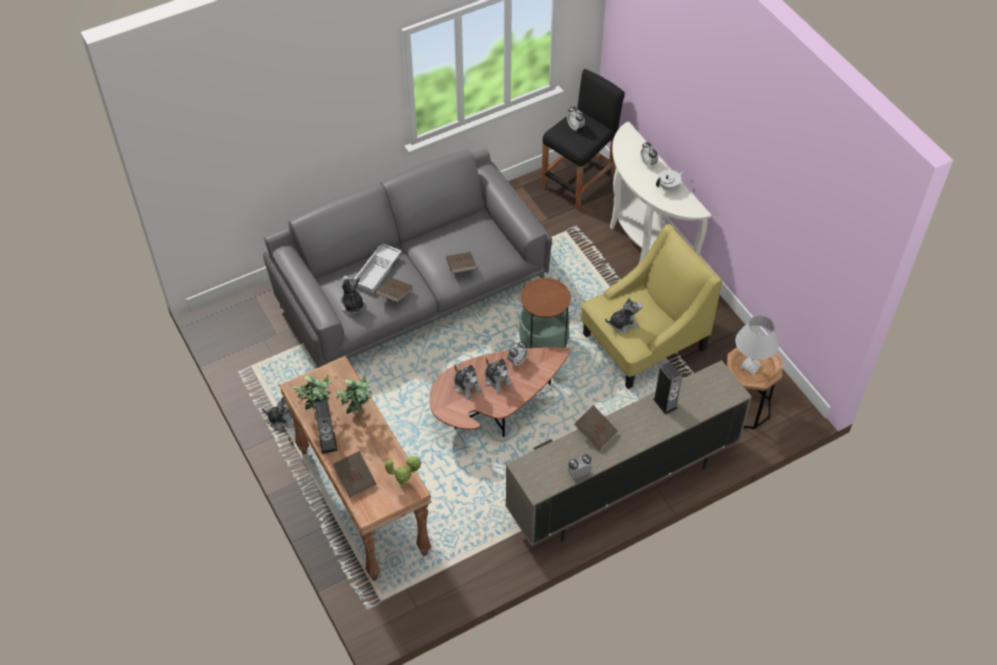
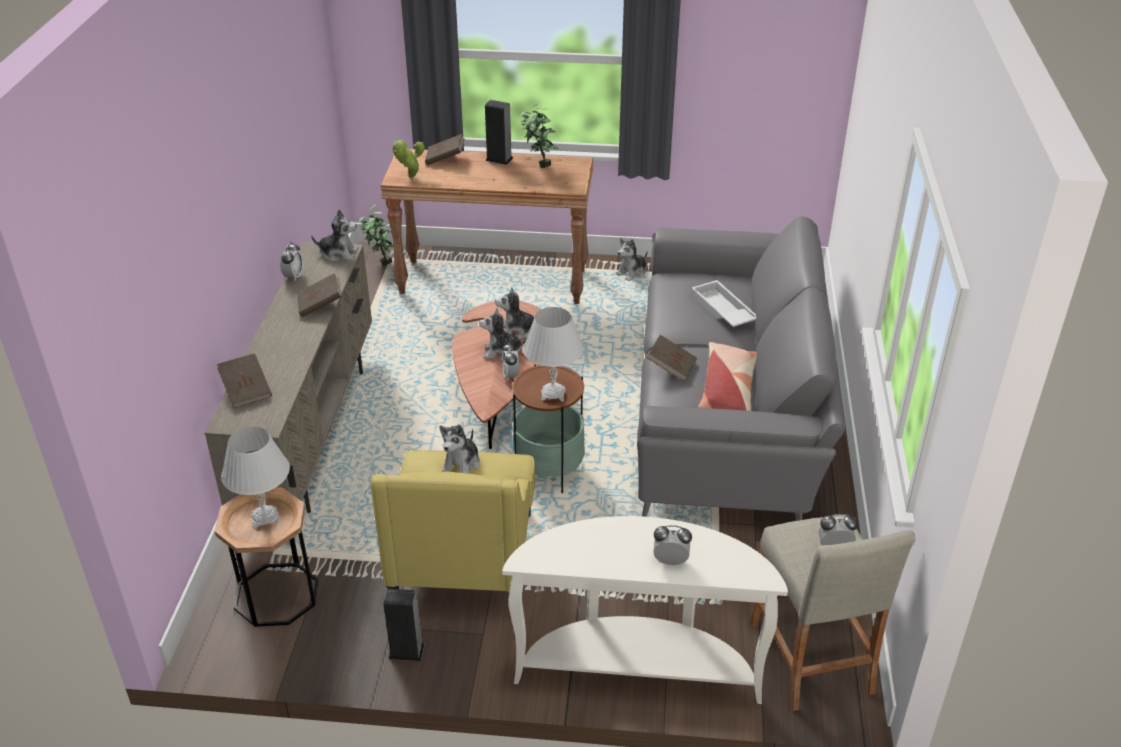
camera: 125 degrees right, 15 degrees down
(352, 305) = (689, 281): plush toy -> plush toy (339, 253)
(357, 413) = (511, 180): potted plant -> potted plant (380, 262)
(394, 295) = (676, 309): brown book -> brown book (246, 391)
(460, 235) = (728, 390): none -> pillow
(551, 290) = (553, 394): none -> white table lamp
(579, 182) = (810, 657): black stool -> beige stool
(665, 403) = (287, 365): speaker -> speaker (406, 651)
(668, 186) = (601, 556): white teapot -> none

